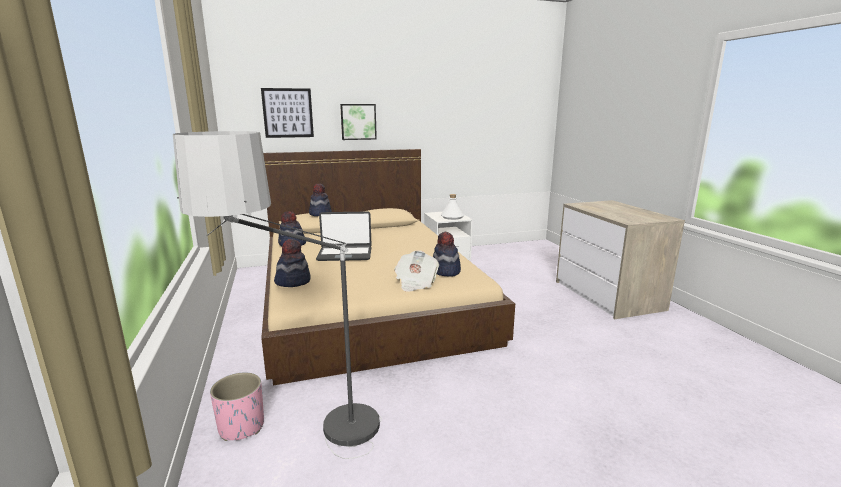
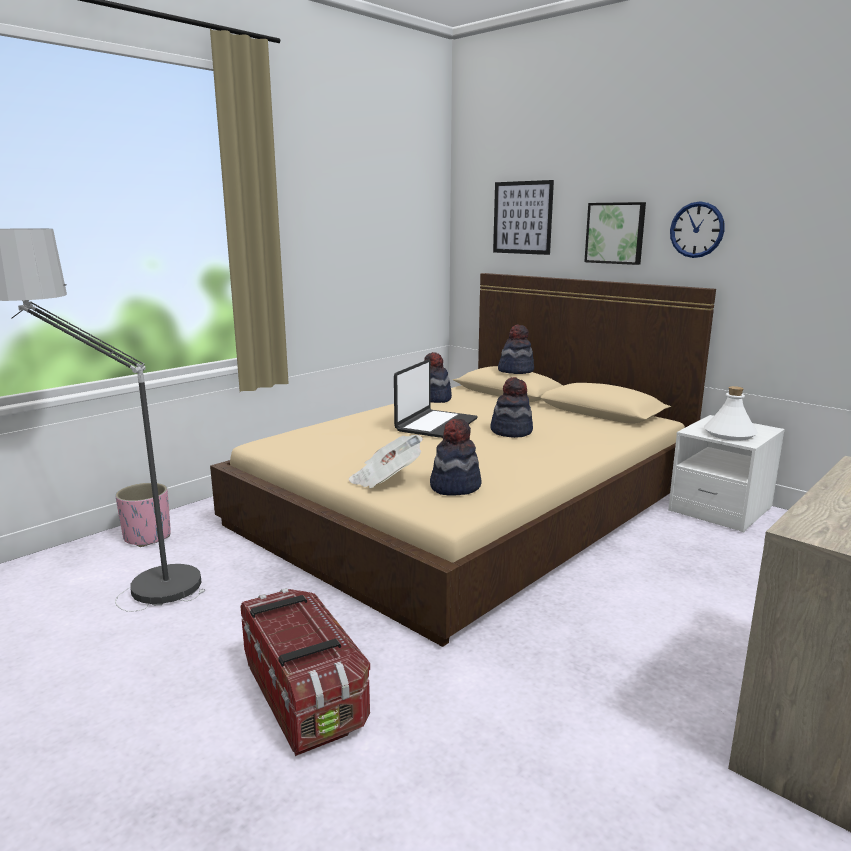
camera: 60 degrees right, 0 degrees up
(293, 281) = (314, 428): hat -> hat (511, 431)
(345, 254) = (435, 425): laptop -> laptop turned 120 degrees counterclockwise
(404, 119) = (697, 230): none -> wall clock
(523, 395) = (304, 694): none -> storage box

